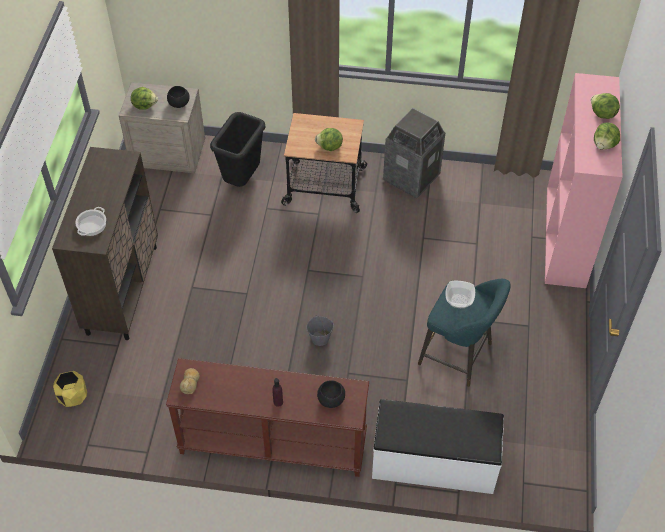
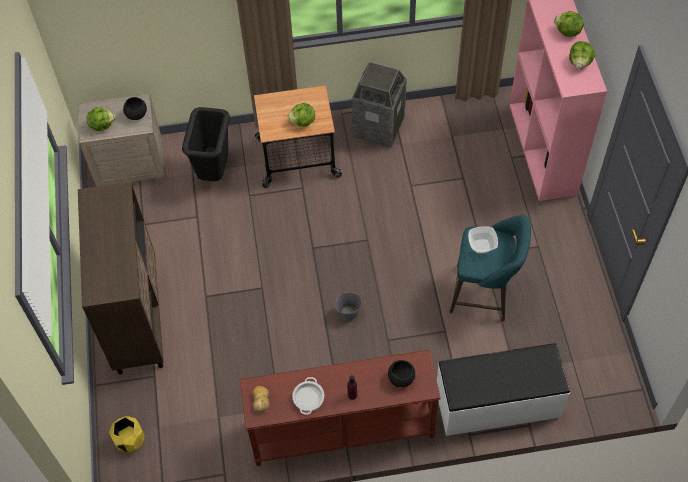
camera: 15 degrees left, 5 degrees up
(92, 225) = (113, 271): cooking pot -> cooking pot (309, 398)

